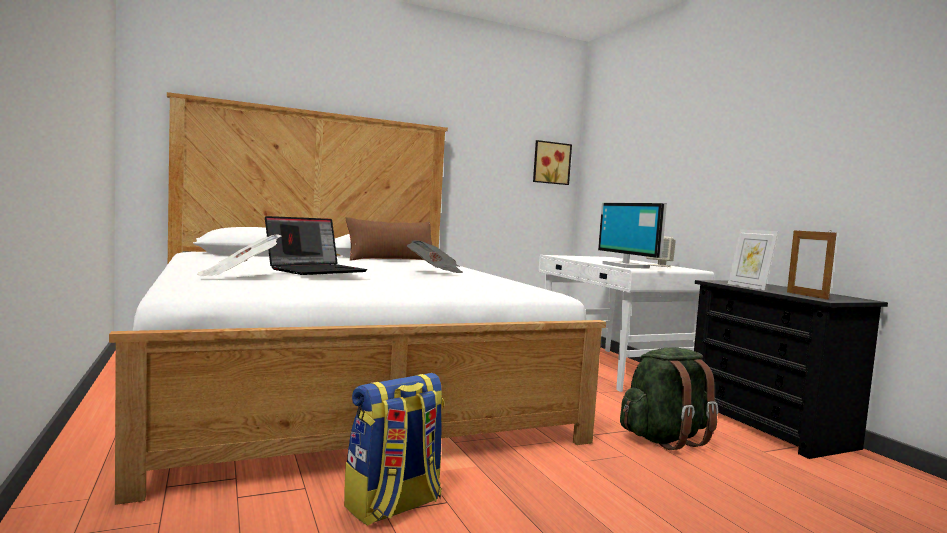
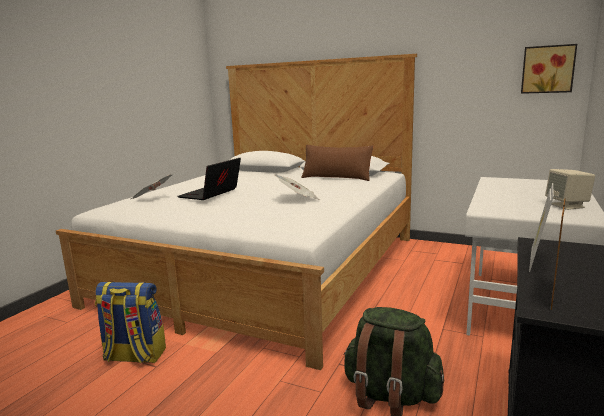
camera: 50 degrees right, 10 degrees up
(316, 270) = (211, 194): laptop -> laptop turned 120 degrees clockwise
(627, 266) = (499, 205): monitor -> none

